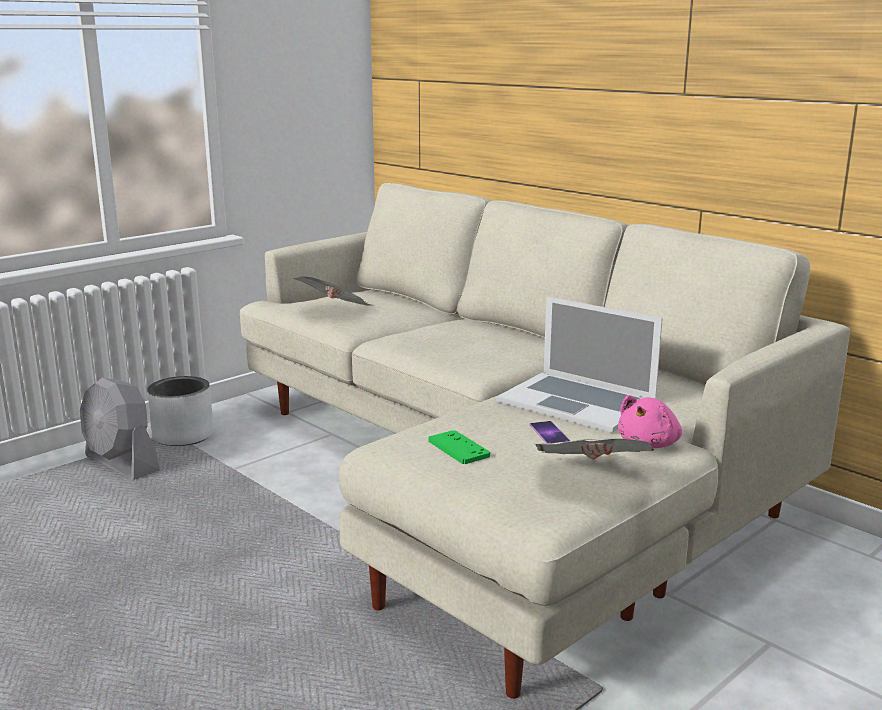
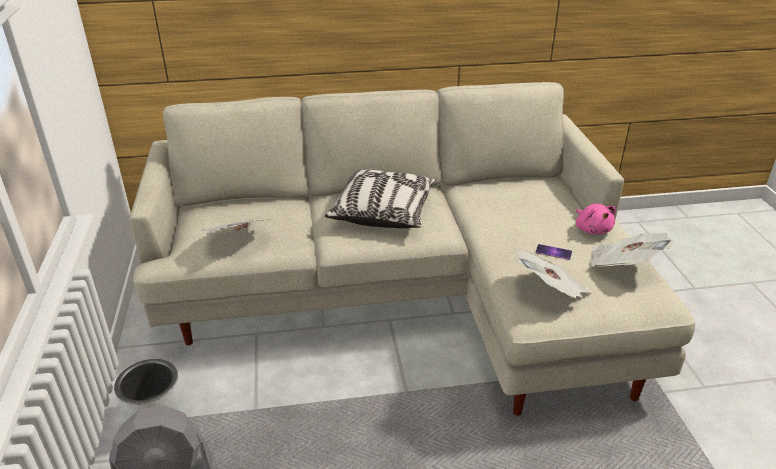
camera: 55 degrees left, 15 degrees up
(458, 448) = (551, 291): green game controller -> newspaper
(477, 342) = (382, 212): none -> pillow
(577, 401) = (515, 223): laptop -> none

